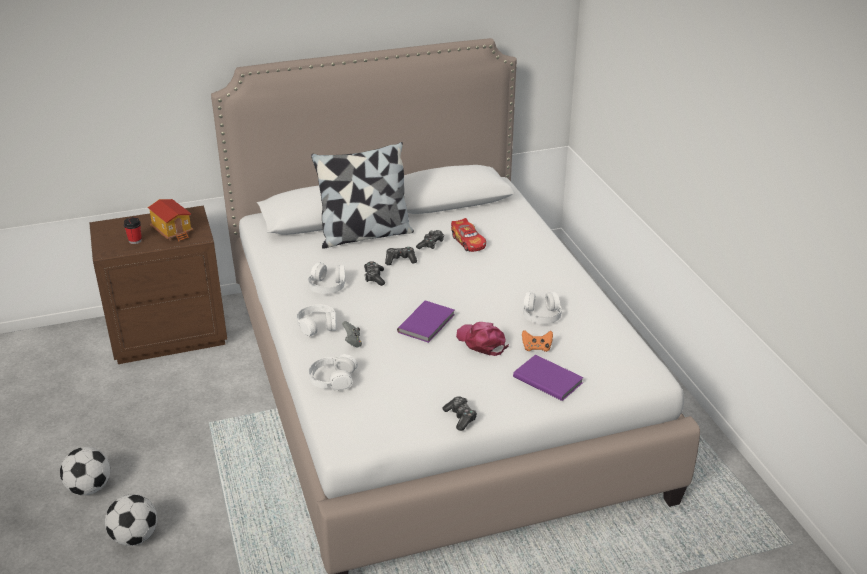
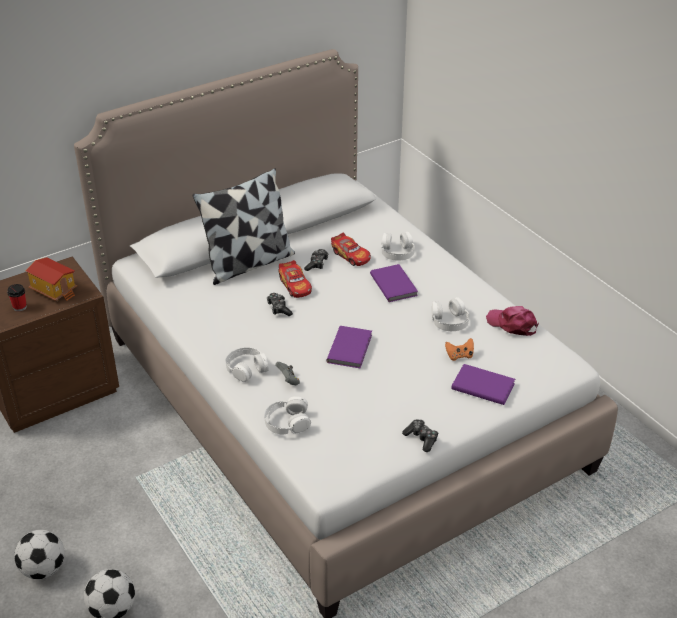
camera: 15 degrees left, 5 degrees up
(327, 285) = (236, 324): white headphones -> white headphones (397, 252)
(400, 260) = (295, 285): game controller -> toy car
(482, 342) = (408, 359): pink cap -> pink cap (512, 324)
(500, 273) = (394, 284): none -> purple book

